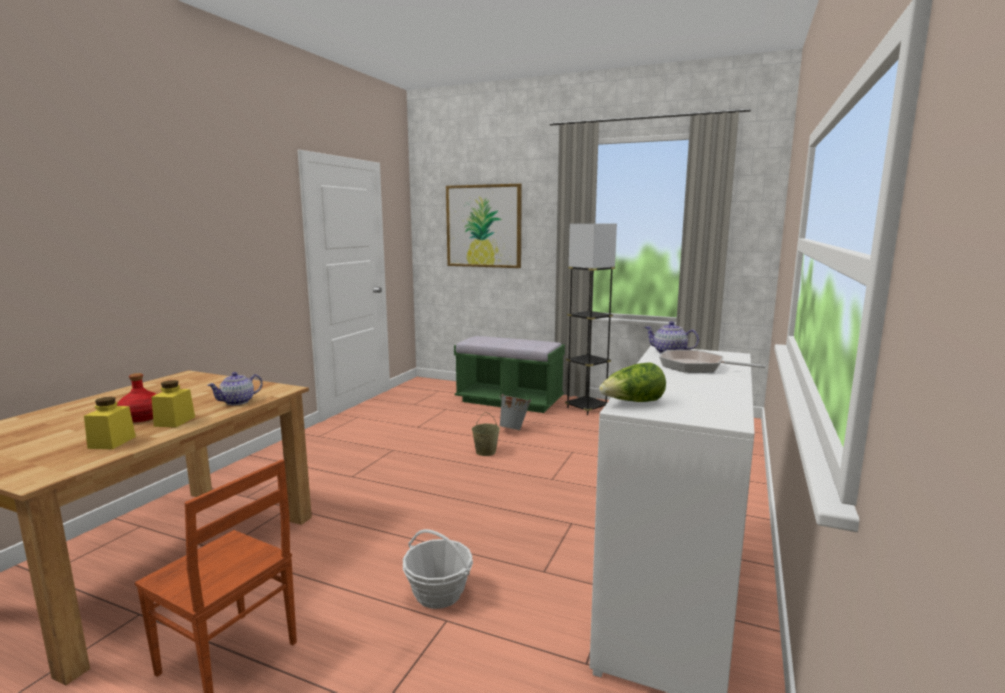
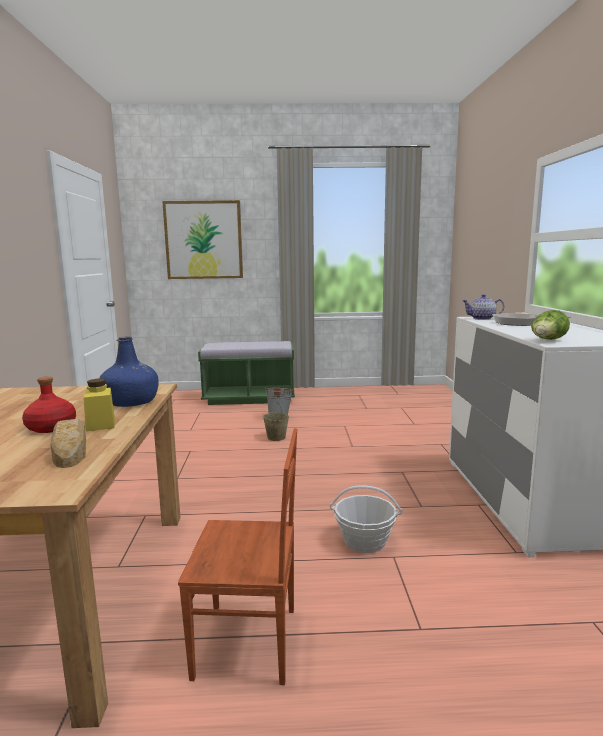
camera: 25 degrees left, 0 degrees up
(112, 442) = (70, 449): yellow jar -> bread
(238, 402) = (131, 402): teapot -> blue bottle
(586, 408) = (318, 395): grey floor lamp -> none

